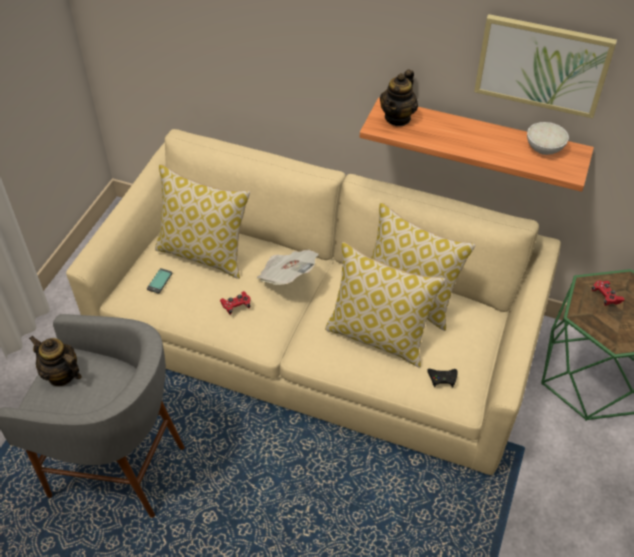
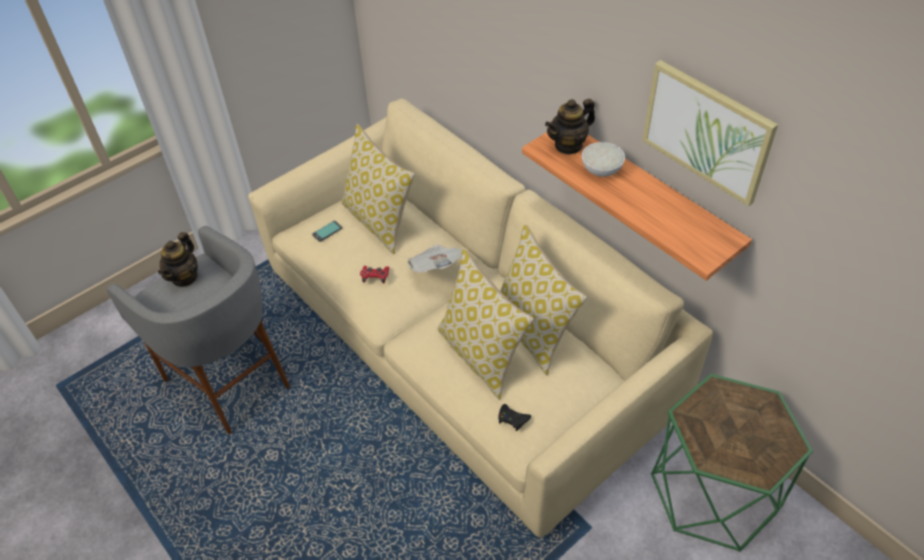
camera: 30 degrees right, 0 degrees up
(61, 375) = (184, 277): teapot -> teapot turned 135 degrees counterclockwise
(544, 149) = (695, 223): white bowl -> white bowl (601, 170)
(605, 296) = (729, 408): red game controller -> none

